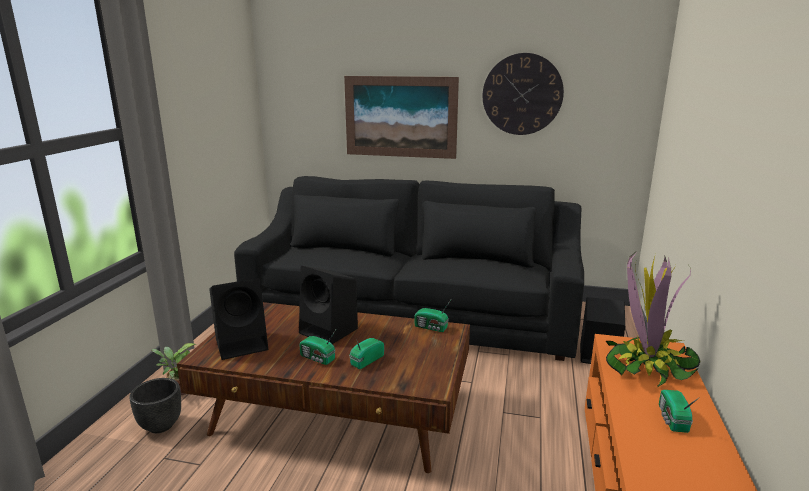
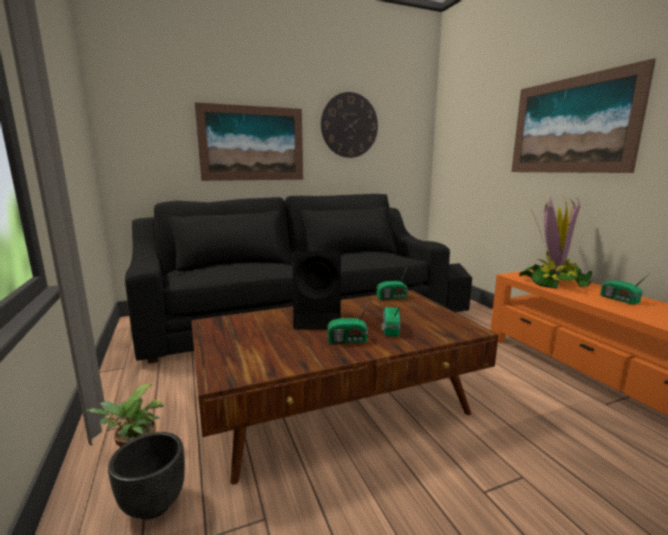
camera: 35 degrees left, 5 degrees down
(243, 344) = (251, 353): black speaker -> none
(730, 149) = (571, 126): none -> picture

